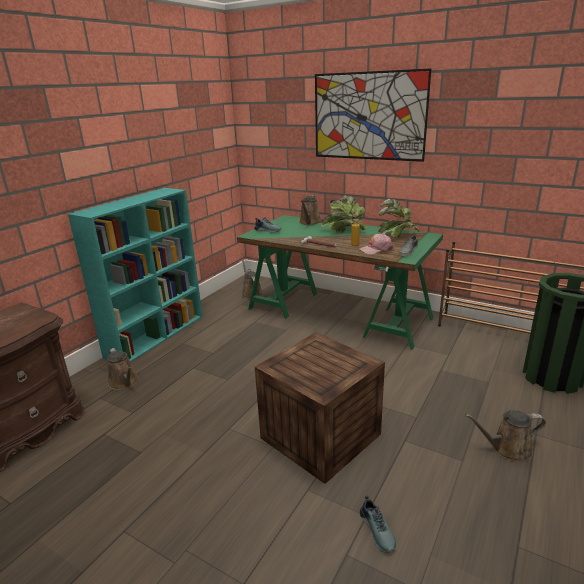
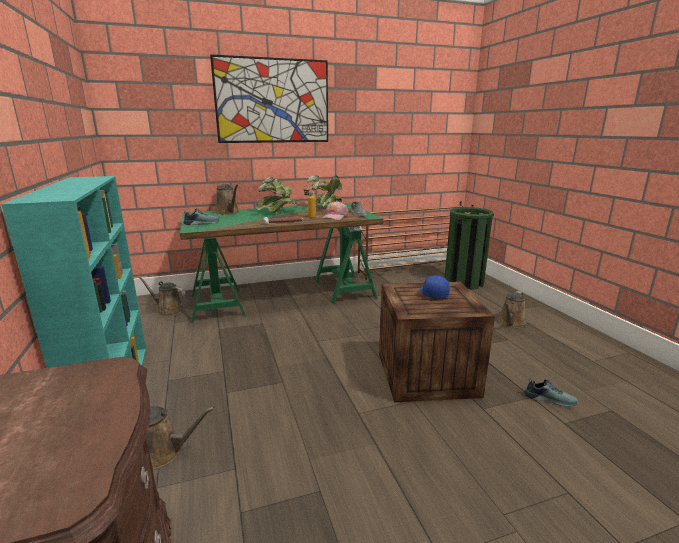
camera: 50 degrees left, 5 degrees down
(329, 360) = (433, 294): none -> blue cap

